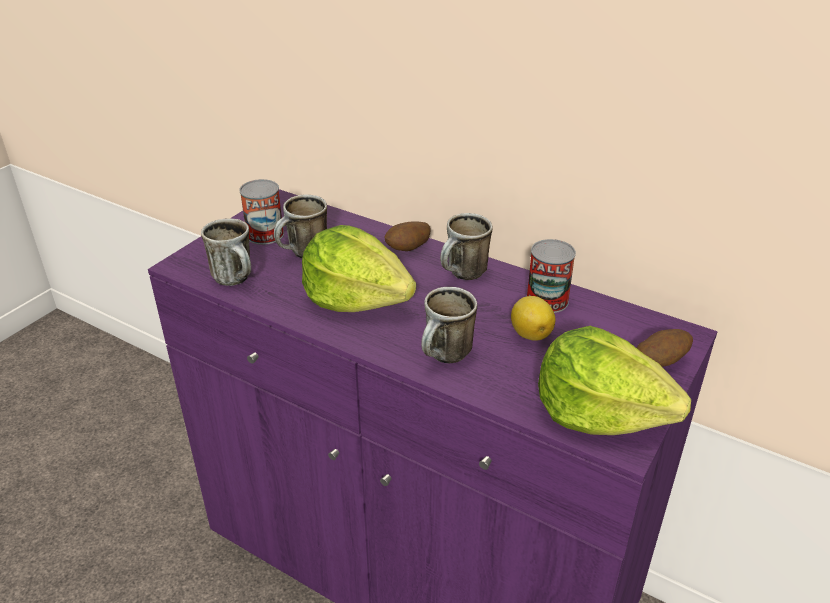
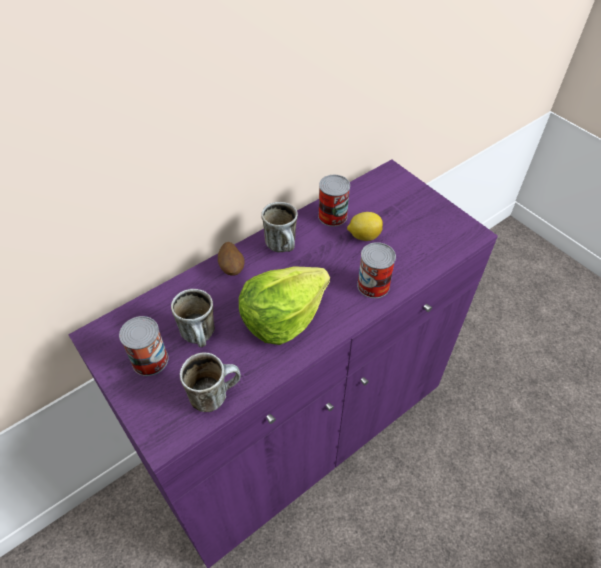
camera: 70 degrees left, 15 degrees up
(446, 358) = (373, 285): mug -> can
(600, 412) = (445, 232): lettuce -> none
(659, 362) = (411, 192): potato -> none

